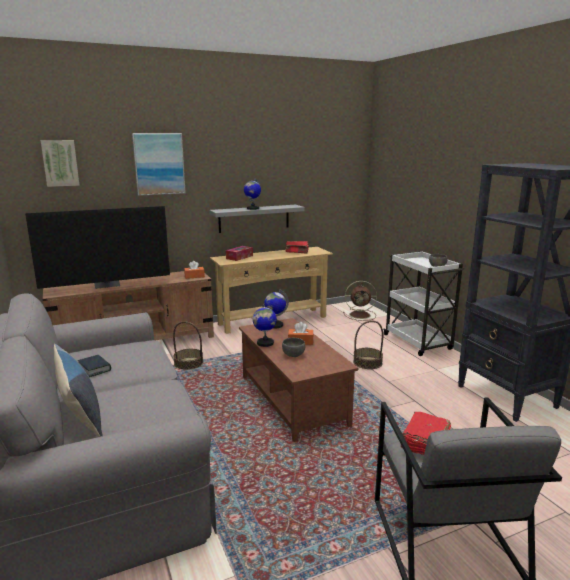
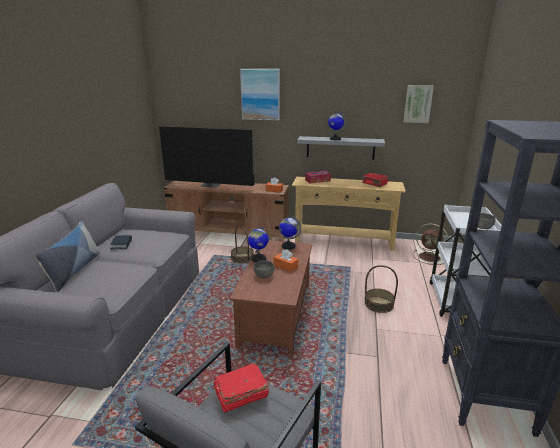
camera: 35 degrees right, 5 degrees up
(60, 163) = (190, 91): picture -> picture (418, 104)

